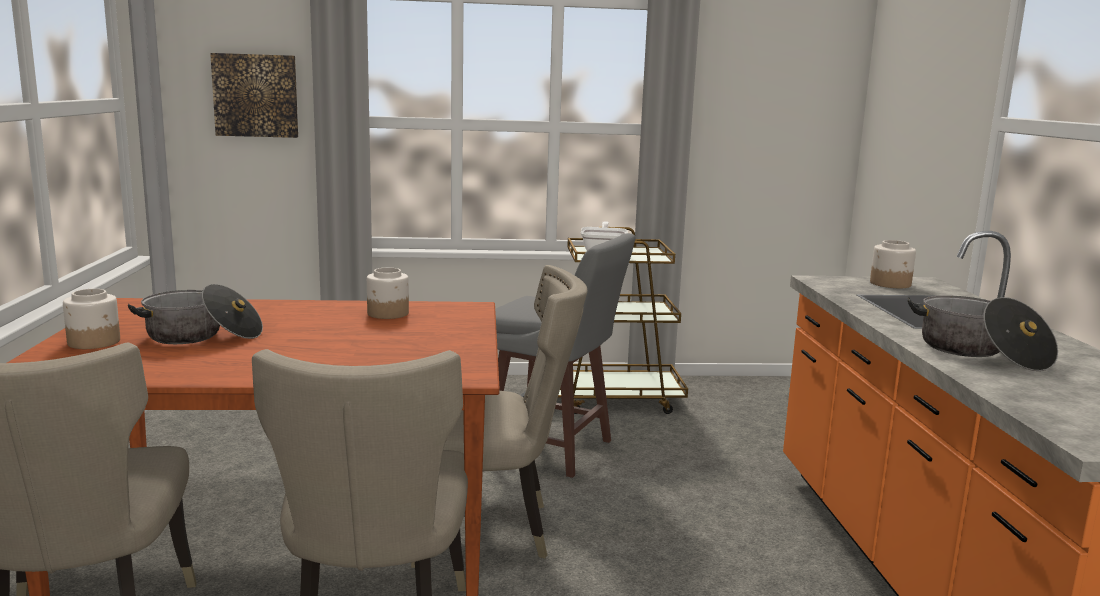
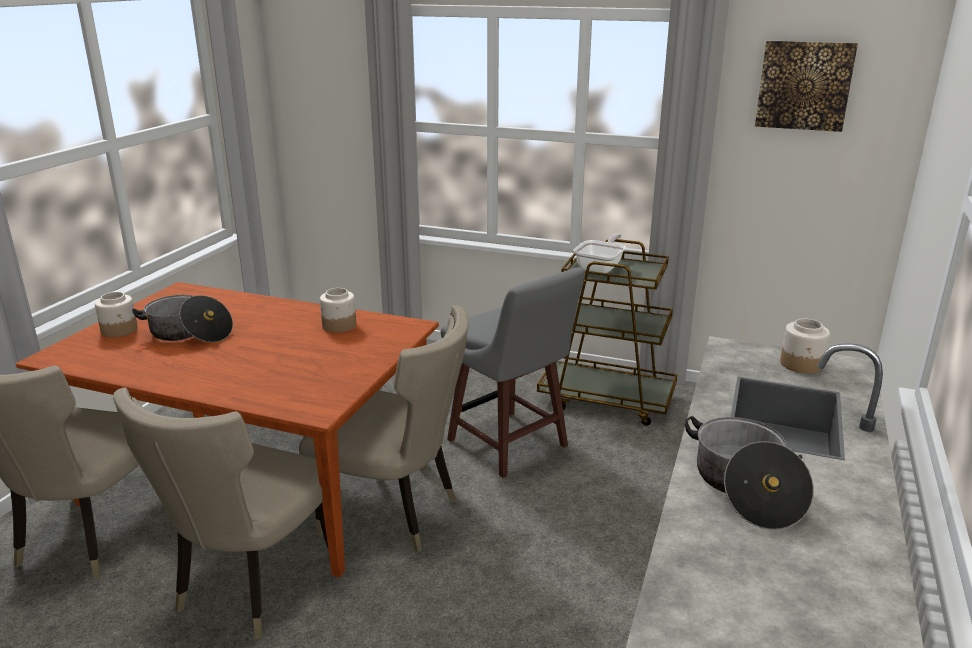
camera: 25 degrees right, 10 degrees up
(256, 95) = (333, 101): picture -> picture (804, 85)

